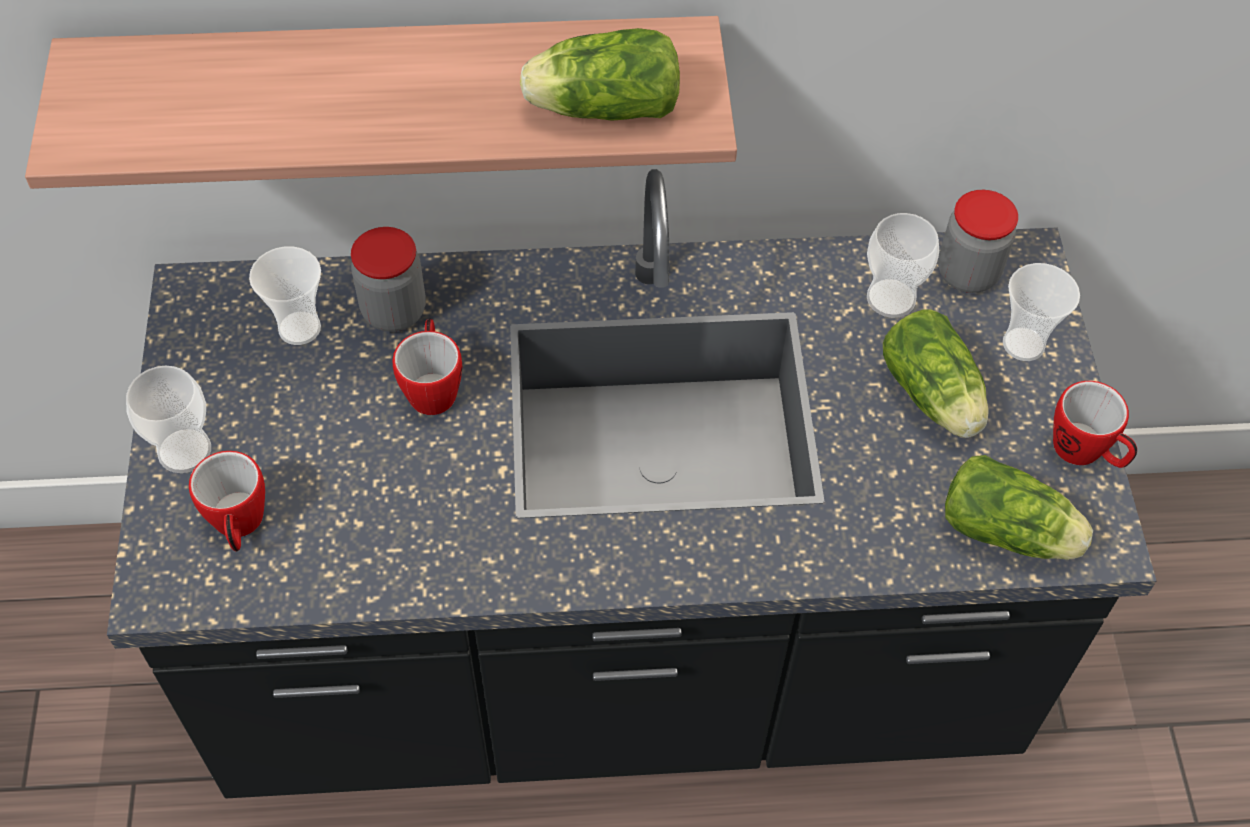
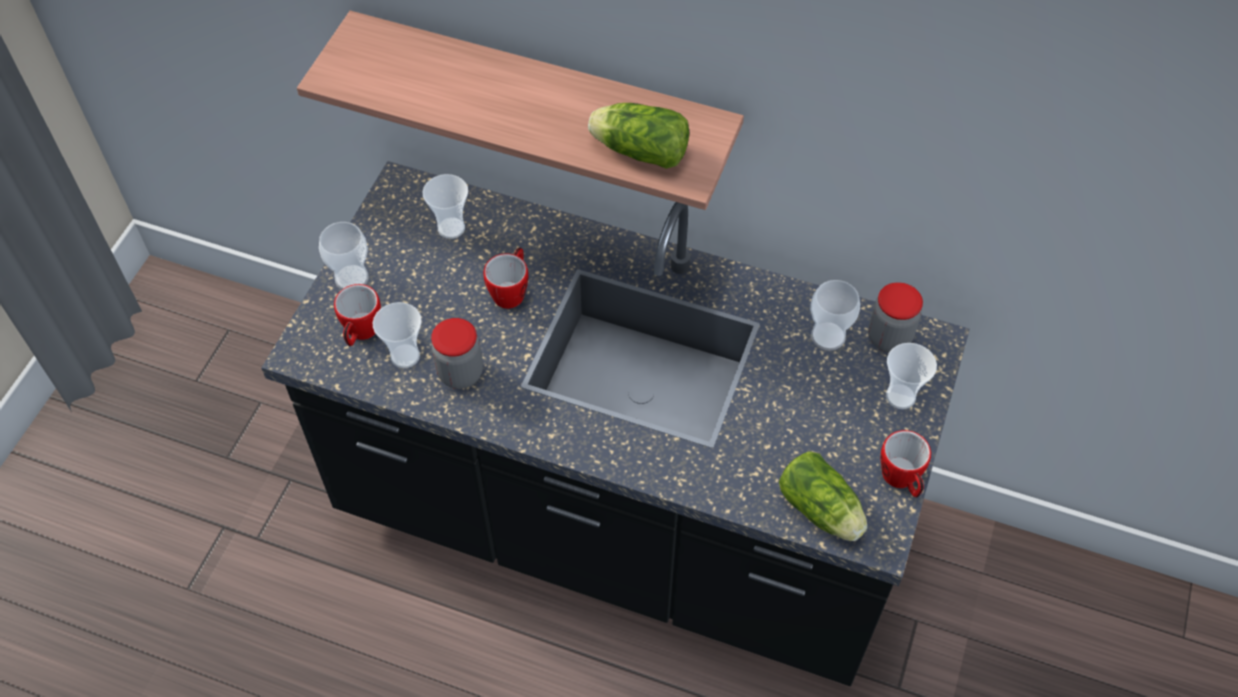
camera: 25 degrees right, 0 degrees up
(324, 535) = (405, 356): none -> cup
(394, 311) = (511, 236): jar -> jar (460, 373)
(933, 397) = (820, 409): lettuce -> none

